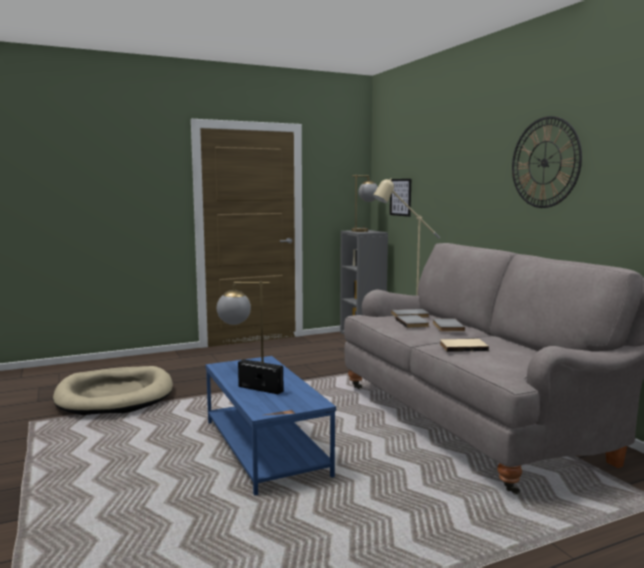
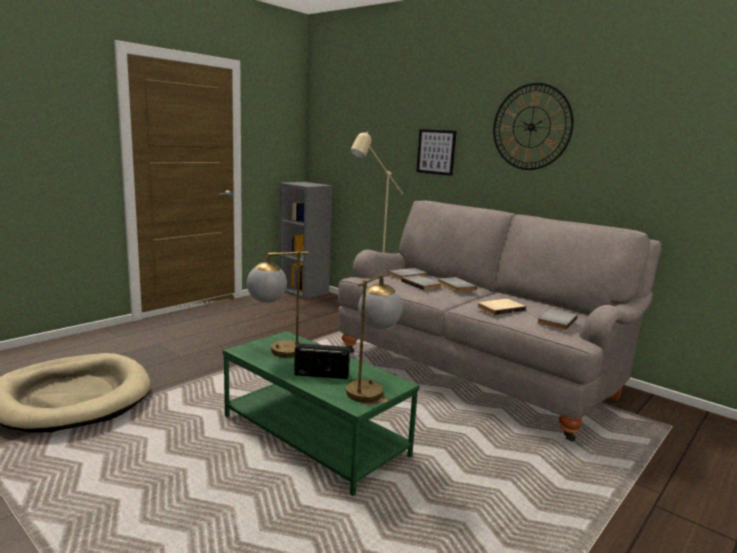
camera: 25 degrees left, 5 degrees up
(266, 447) = (315, 435): blue coffee table -> green coffee table
(364, 231) = (305, 183): table lamp -> table lamp (370, 388)
(400, 197) = (348, 149): picture -> picture (436, 152)
(508, 362) = (555, 320): none -> grey book

